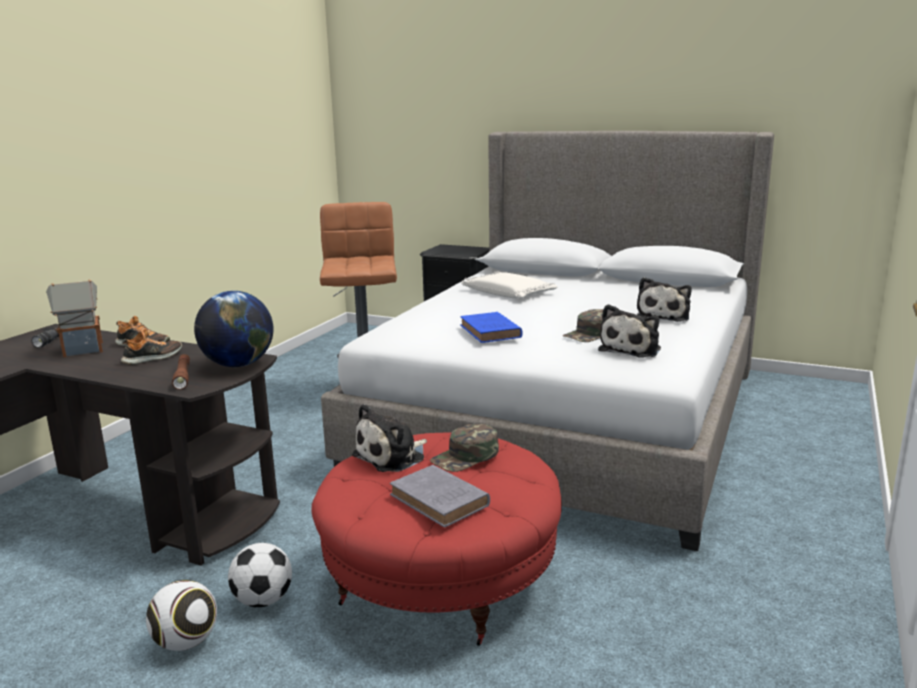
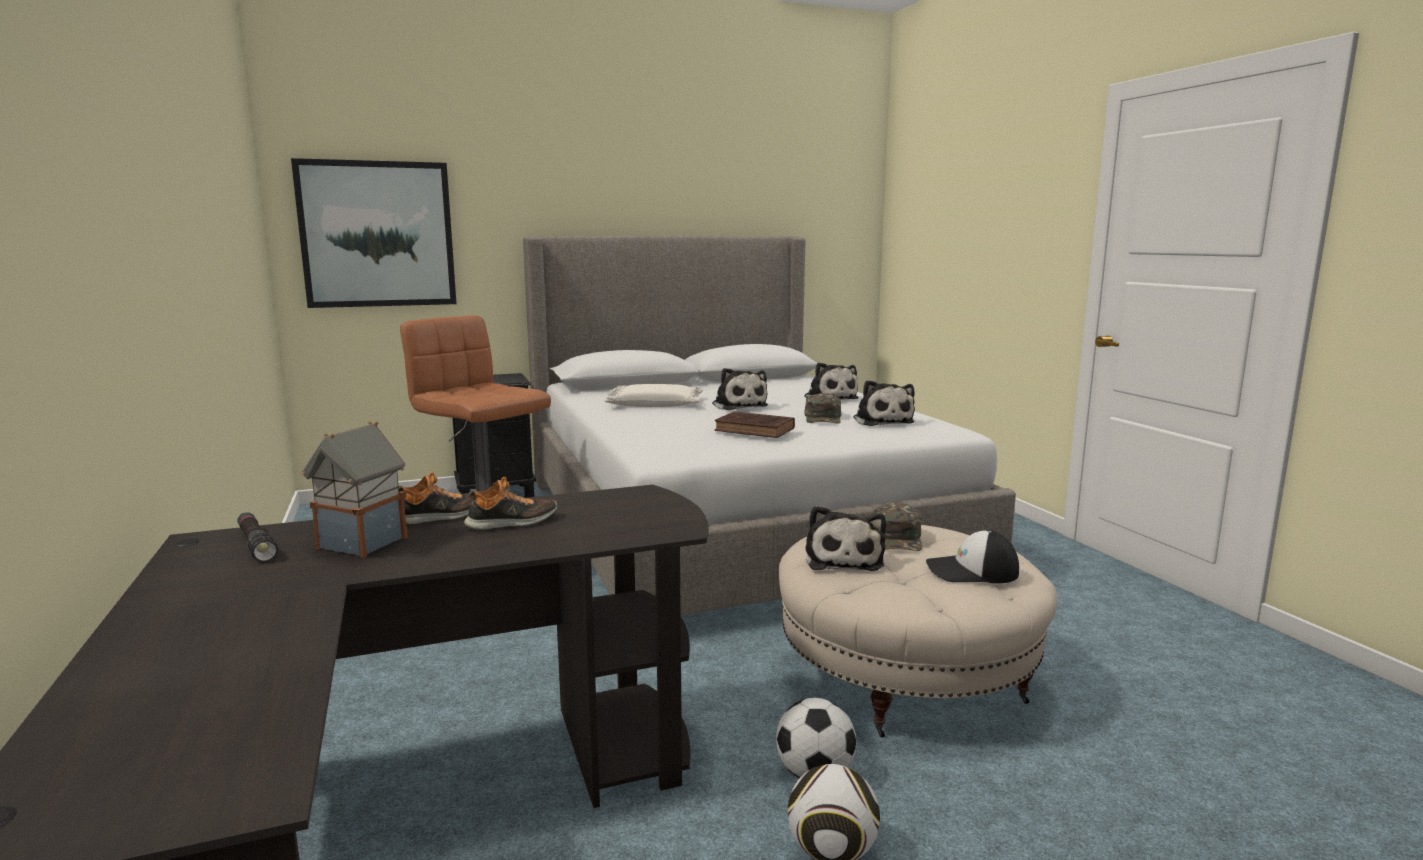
camera: 45 degrees left, 5 degrees down
(153, 358) = (512, 522): shoe -> shoe turned 60 degrees clockwise
(183, 377) = (624, 525): brown flashlight -> none
(238, 365) = (645, 500): globe -> none
(398, 129) = (377, 234): none -> picture
(441, 501) = (971, 571): grey book -> cap
(441, 579) = (906, 676): red ottoman -> beige ottoman
(491, 332) = (756, 430): blue book -> brown book
(559, 307) = (738, 405): none -> plush toy

